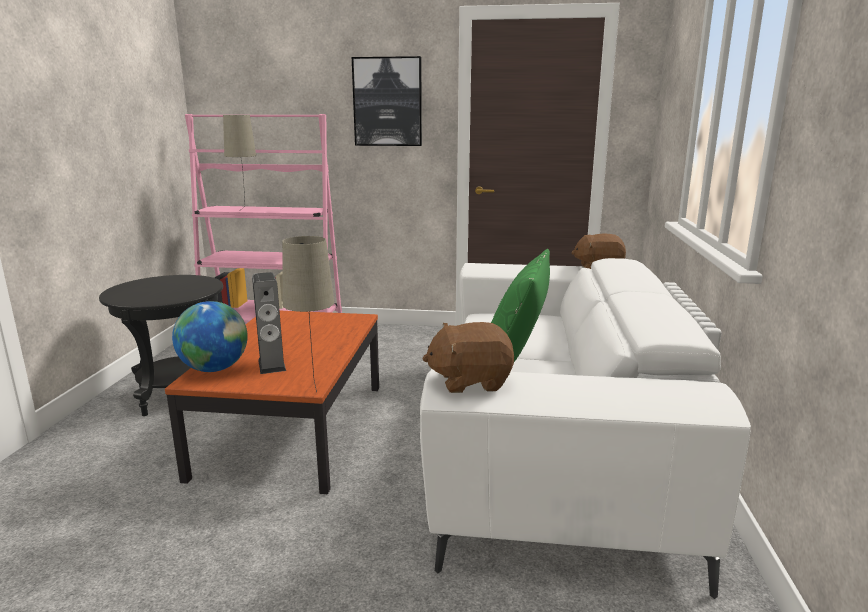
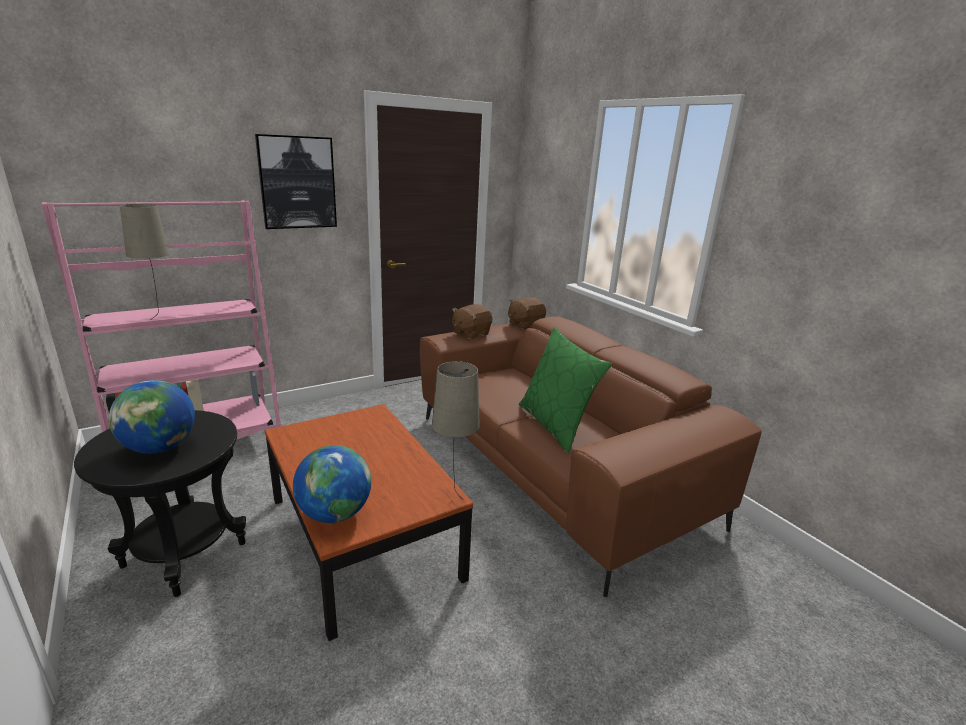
camera: 40 degrees left, 5 degrees up
(157, 291) = (160, 448): none -> globe
(271, 365) = (382, 488): speaker -> none
(470, 381) = (622, 453): brown plush toy -> brown plush toy (470, 333)
(551, 441) = (554, 467): white sofa -> brown sofa

